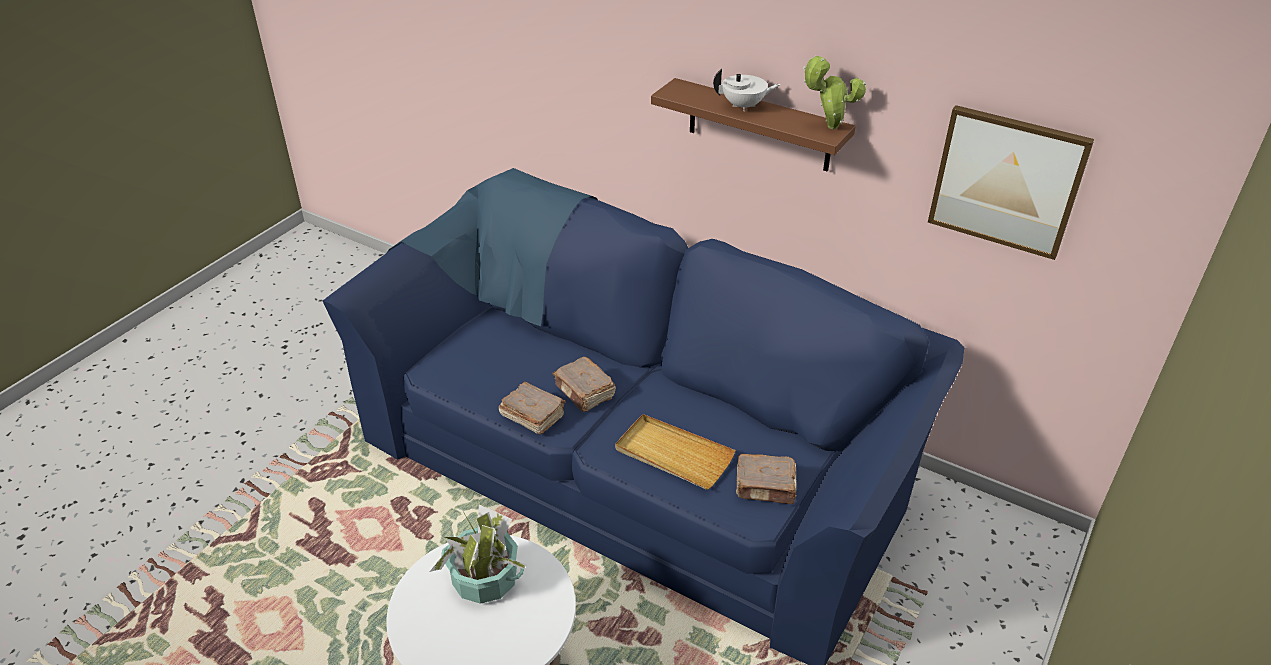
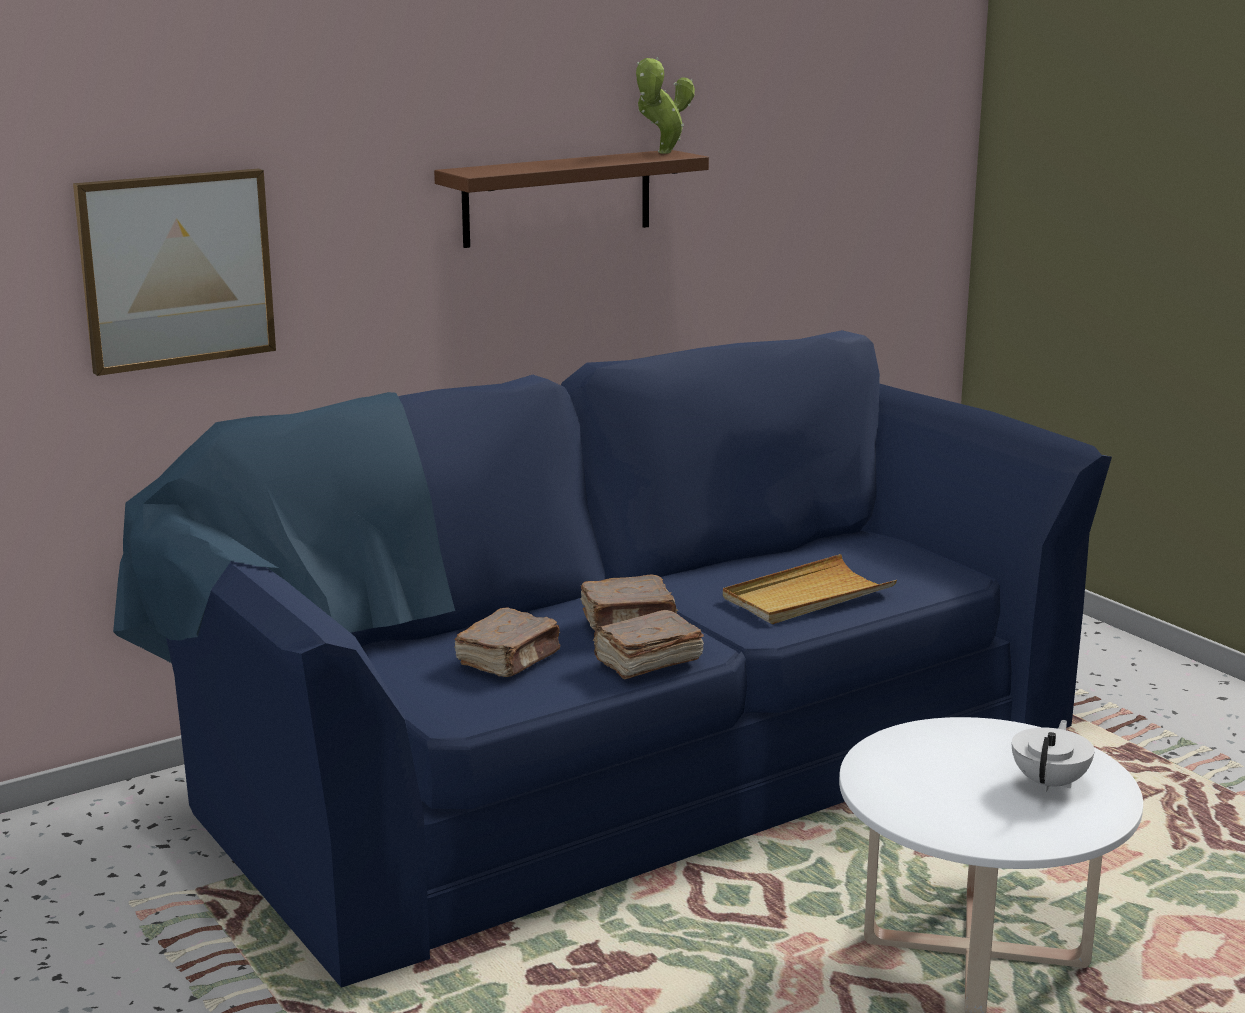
camera: 65 degrees left, 20 degrees down
(485, 579) = (938, 771): potted plant -> none
(744, 106) = (563, 162): white teapot -> white teapot (1050, 783)
(766, 487) = (906, 563): brown book -> brown book (509, 660)
(1007, 181) = (822, 156): picture -> picture (176, 269)

